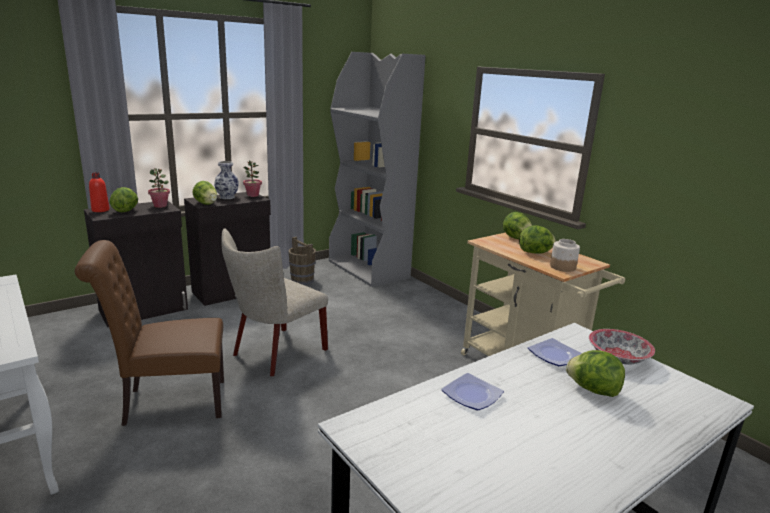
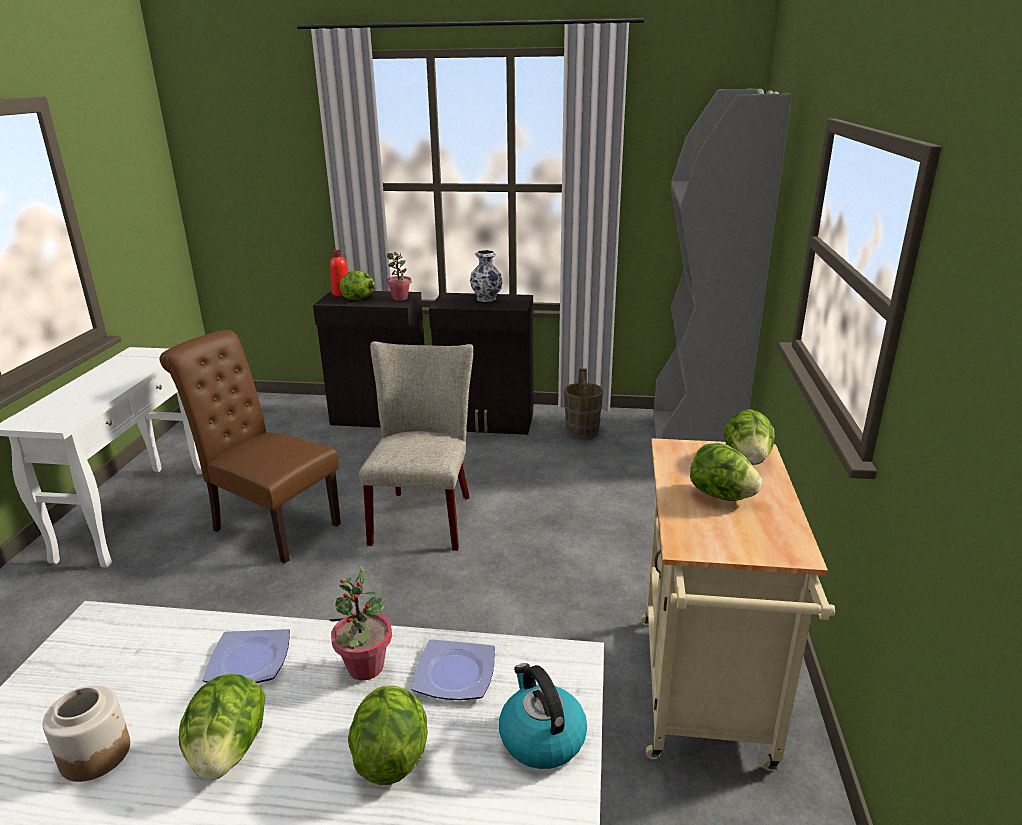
camera: 45 degrees right, 5 degrees up
(206, 204) = (447, 304): lettuce -> lettuce (228, 752)
(253, 195) = (519, 301): potted plant -> potted plant (365, 667)
(275, 353) = (424, 515): beige chair -> beige chair turned 105 degrees clockwise
(562, 267) = (710, 538): jar -> jar (95, 753)
(618, 358) = (541, 738): bowl -> kettle

